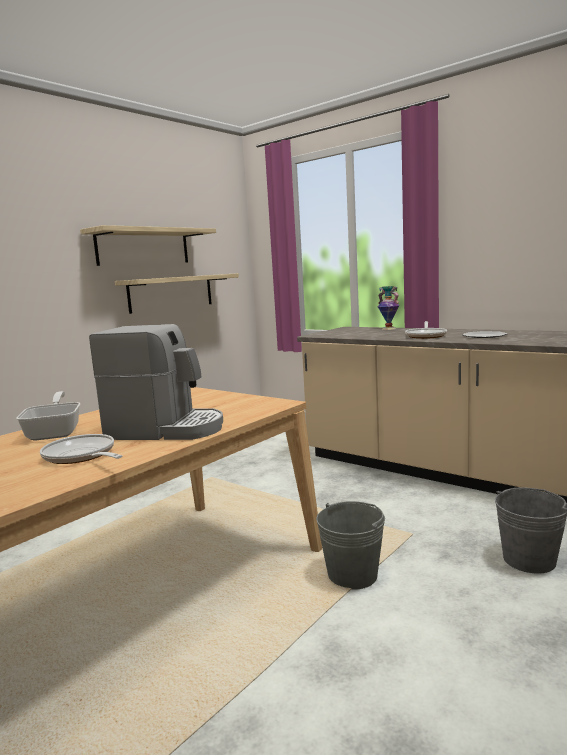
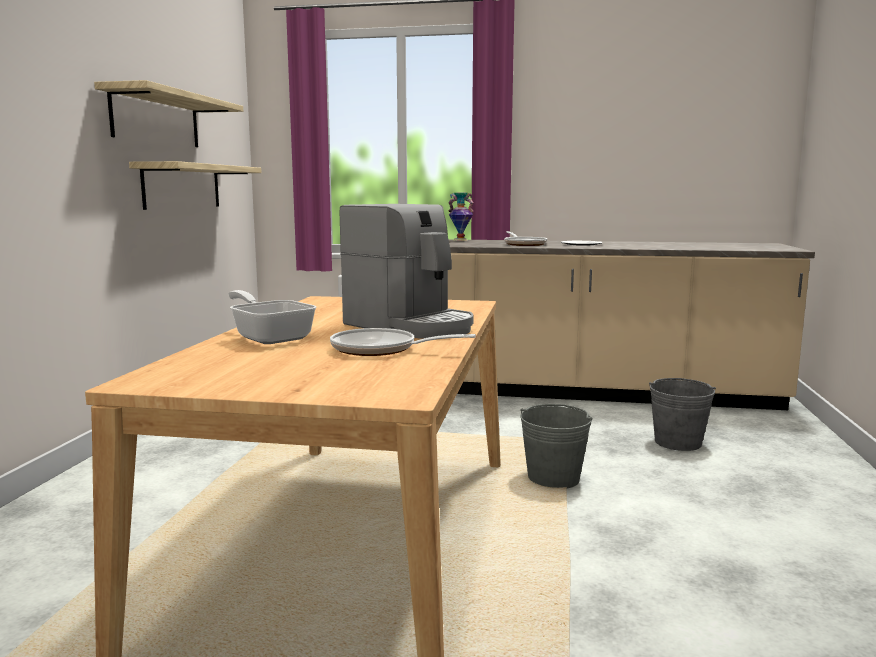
camera: 30 degrees left, 0 degrees up
(166, 429) = (411, 326): coffee machine -> coffee machine turned 60 degrees clockwise

